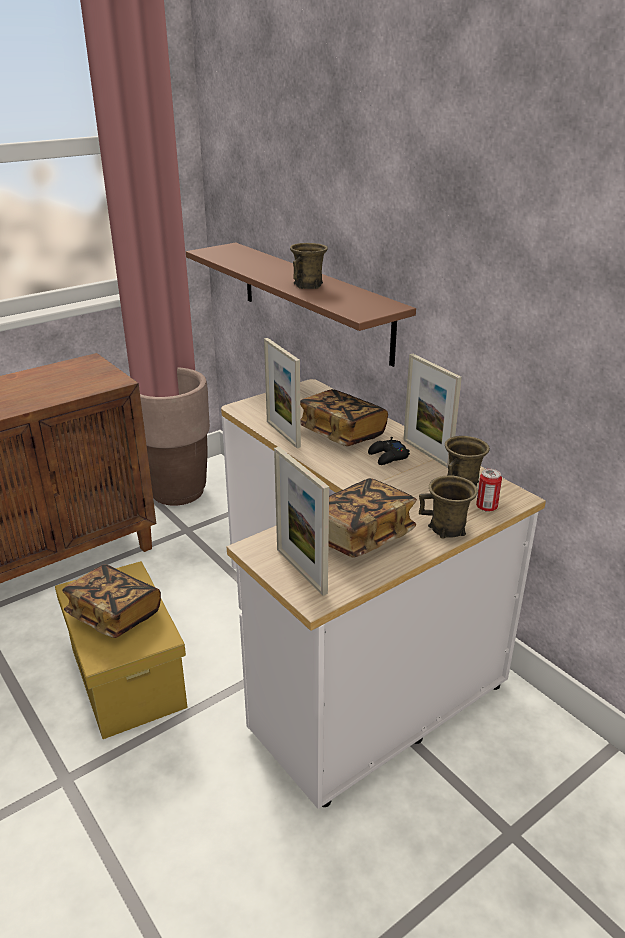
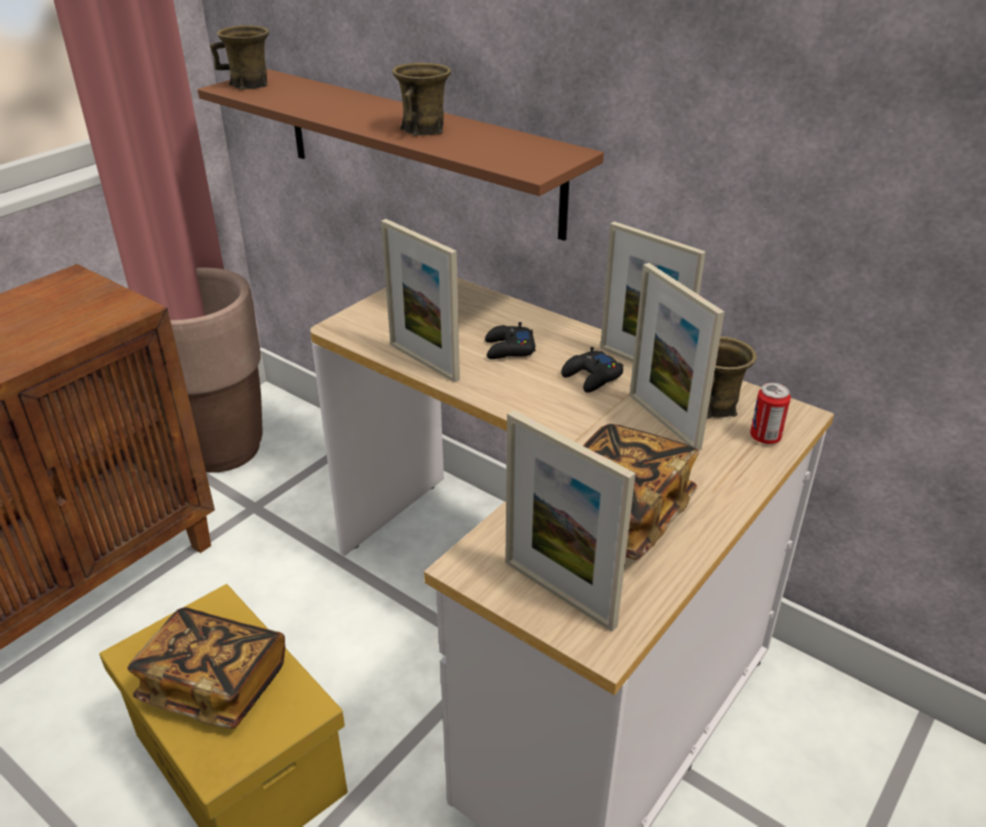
camera: 15 degrees left, 5 degrees up
(341, 433) = (509, 349): book -> black game controller
(422, 488) = (663, 421): none -> picture frame
(448, 529) = (731, 481): brown mug -> brown mug (250, 85)

